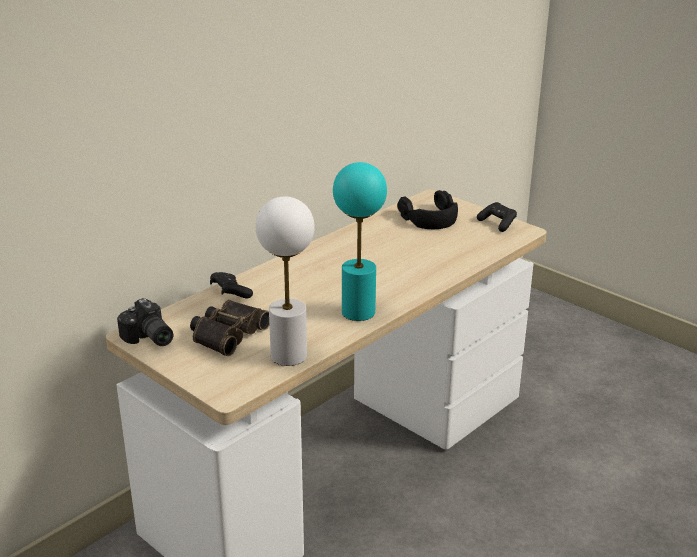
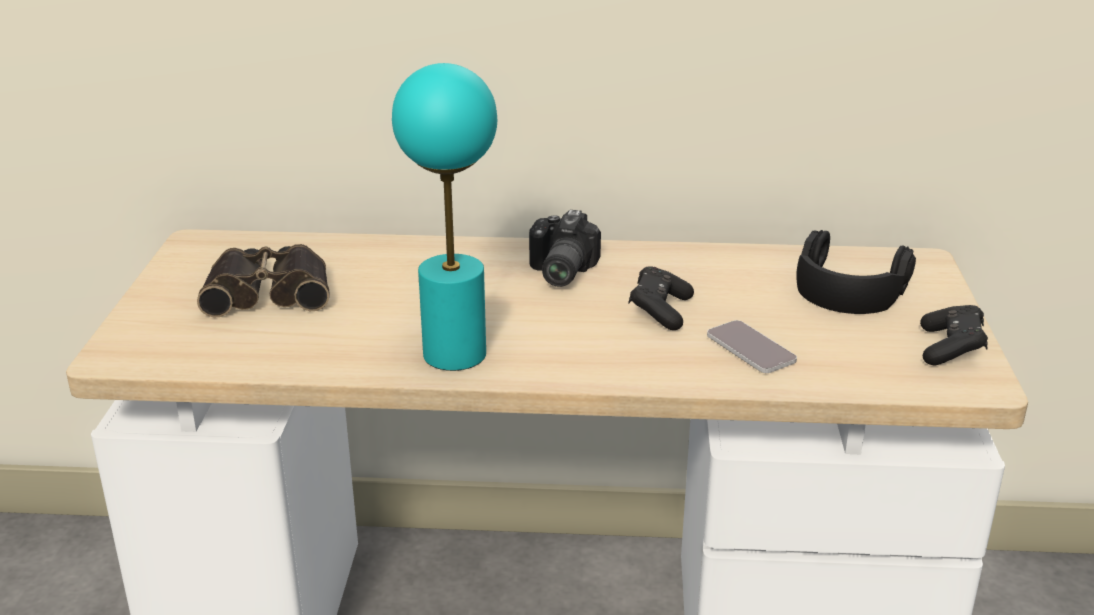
camera: 50 degrees right, 0 degrees up
(148, 339) = (196, 254): camera -> camera (558, 272)
(230, 293) = (377, 251): black game controller -> black game controller (660, 311)
(289, 355) = (263, 356): white table lamp -> none
(445, 255) = (750, 348): none -> phone

